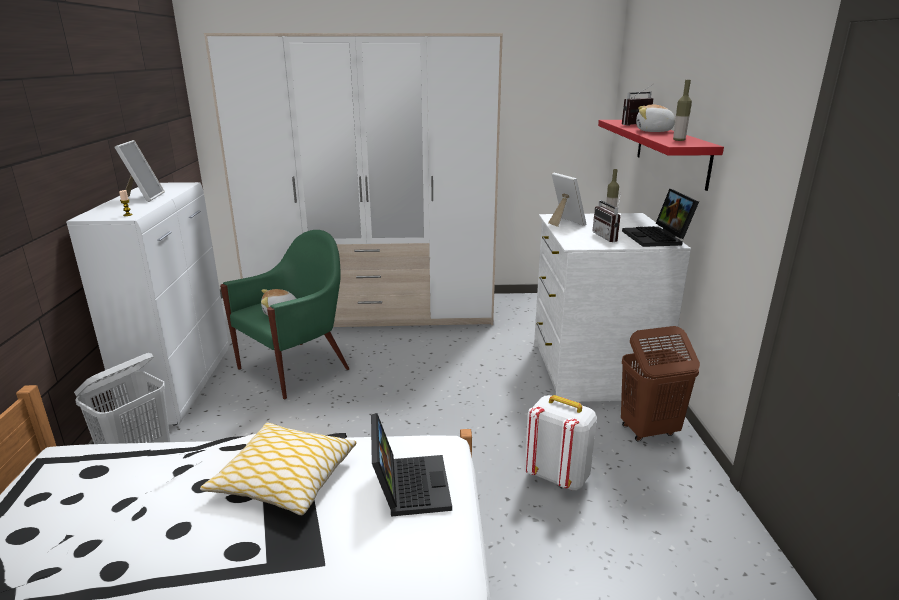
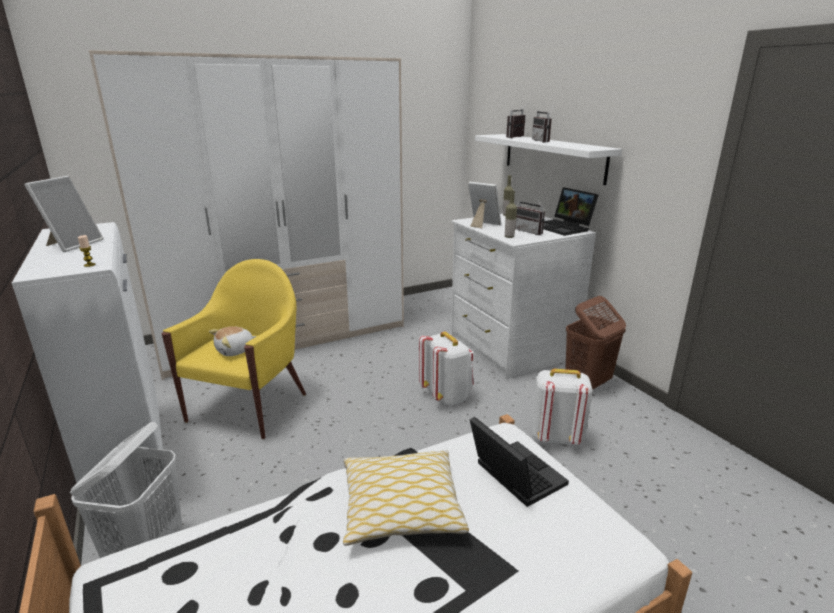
camera: 25 degrees left, 0 degrees up
(143, 197) = (72, 244): picture frame -> picture frame turned 45 degrees clockwise
(296, 368) = (250, 406): green armchair -> yellow armchair
(477, 404) = (446, 396): none -> white backpack
(654, 131) = (544, 141): plush toy -> radio
(671, 151) = (553, 157): red shelf -> white shelf
(679, 140) = (581, 146): bottle -> bottle (509, 237)

